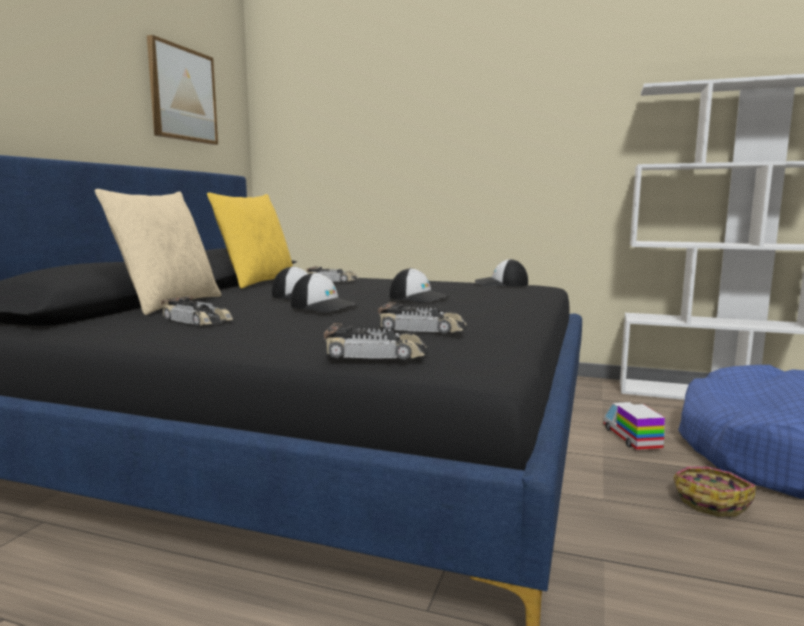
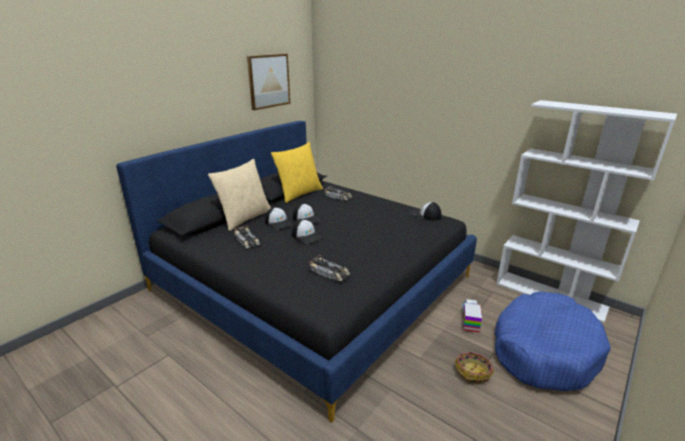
camera: 20 degrees right, 15 degrees up
(377, 353) = (294, 292): toy car -> none
(419, 298) = (363, 229): cap -> cap (278, 223)

